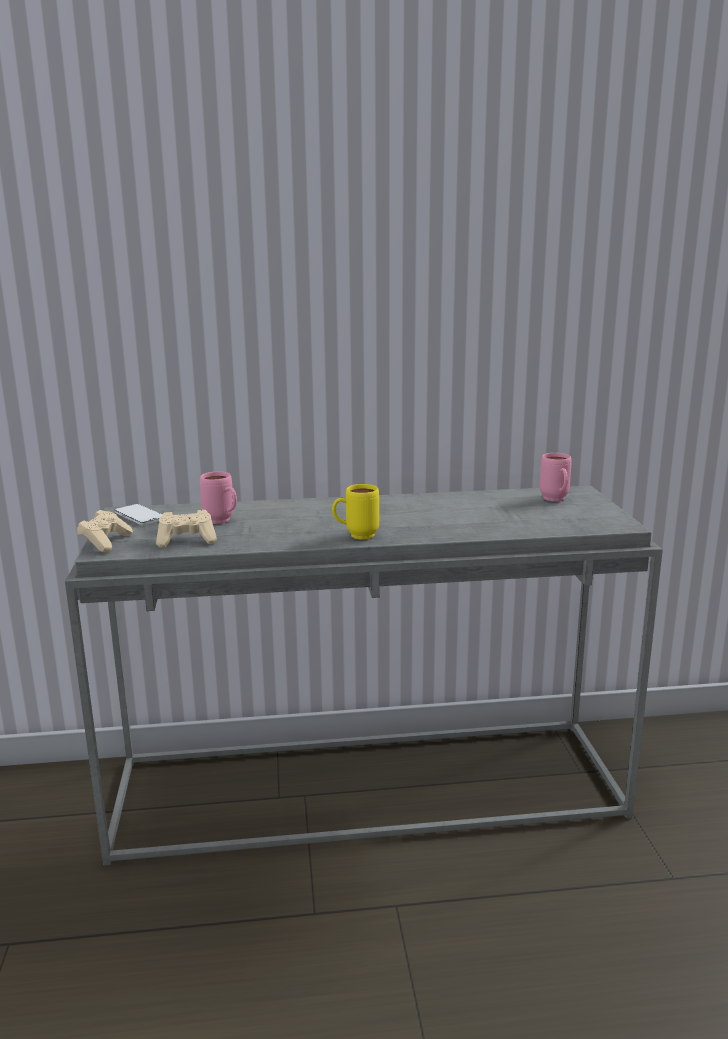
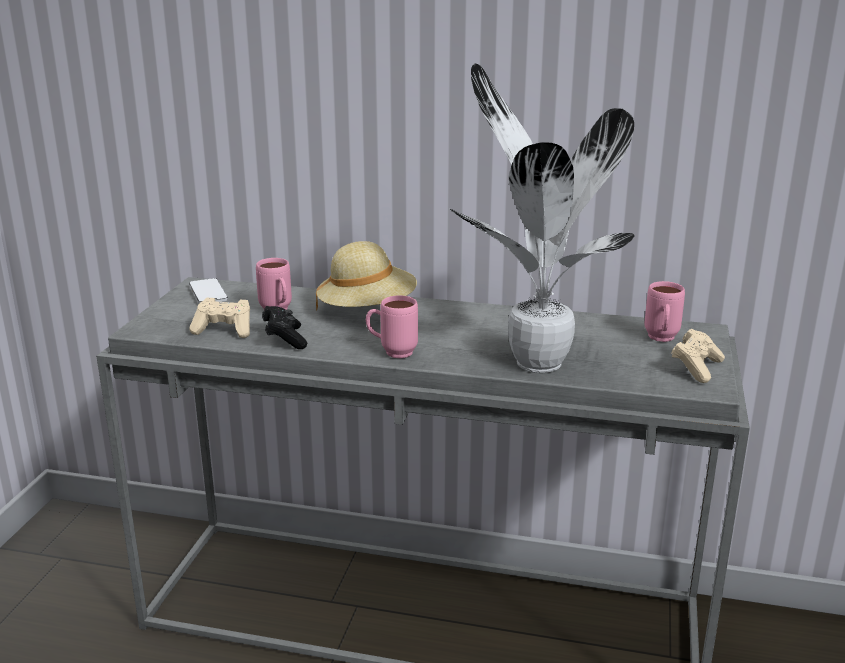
camera: 20 degrees right, 5 degrees up
(105, 542) = (151, 319): beige game controller -> beige game controller (696, 368)
(251, 540) = (284, 339): none -> black game controller
(302, 511) = (367, 310): none -> beige hat
(355, 536) = (392, 352): yellow mug -> pink mug
(477, 527) = (534, 362): none -> potted plant

